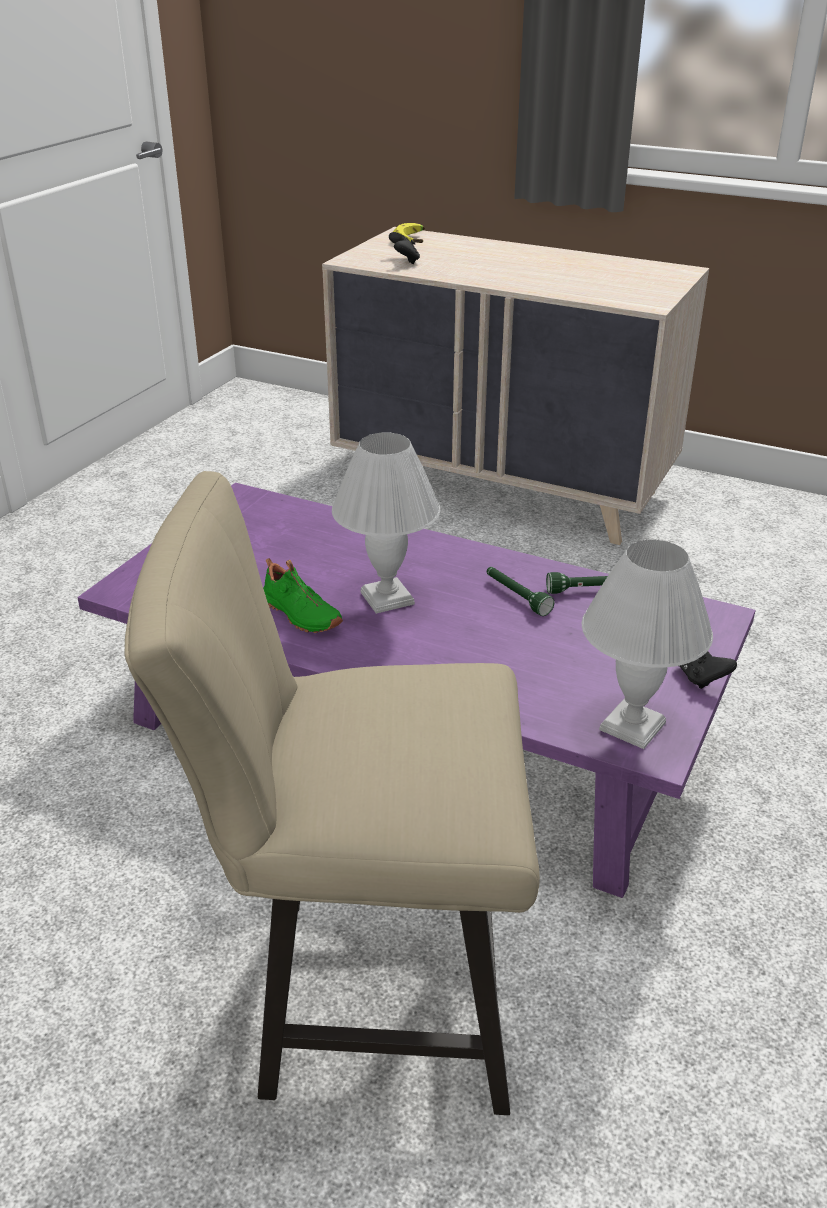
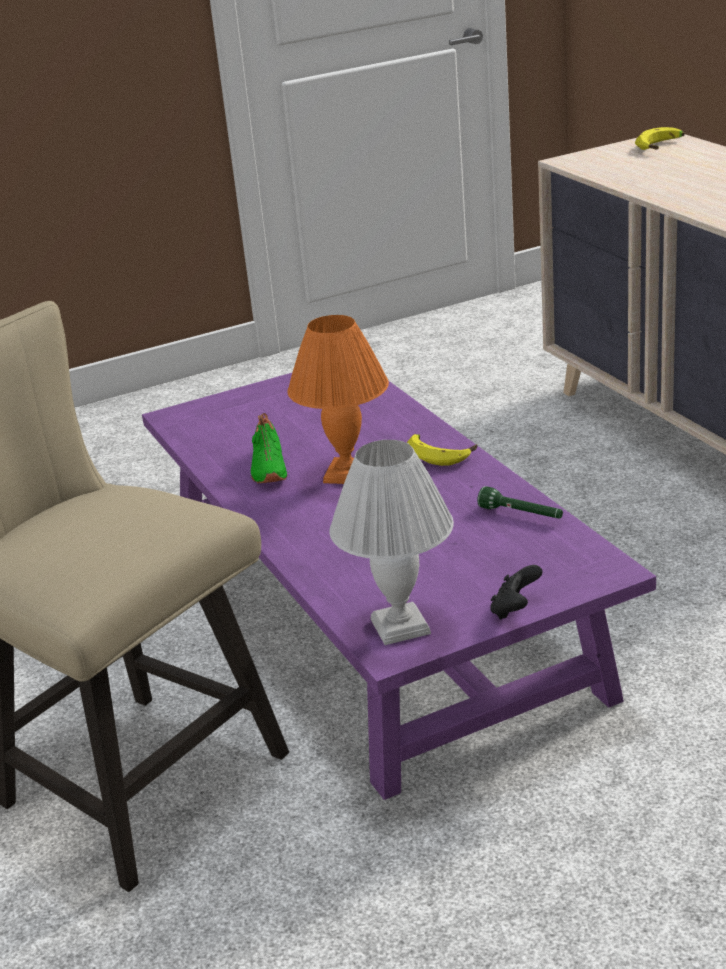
camera: 40 degrees right, 5 degrees down
(386, 599) = (345, 474): white table lamp -> orange table lamp
(404, 261) = (617, 166): black game controller -> none
(447, 555) = (441, 454): none -> banana
(516, 597) = (451, 502): green flashlight -> none

